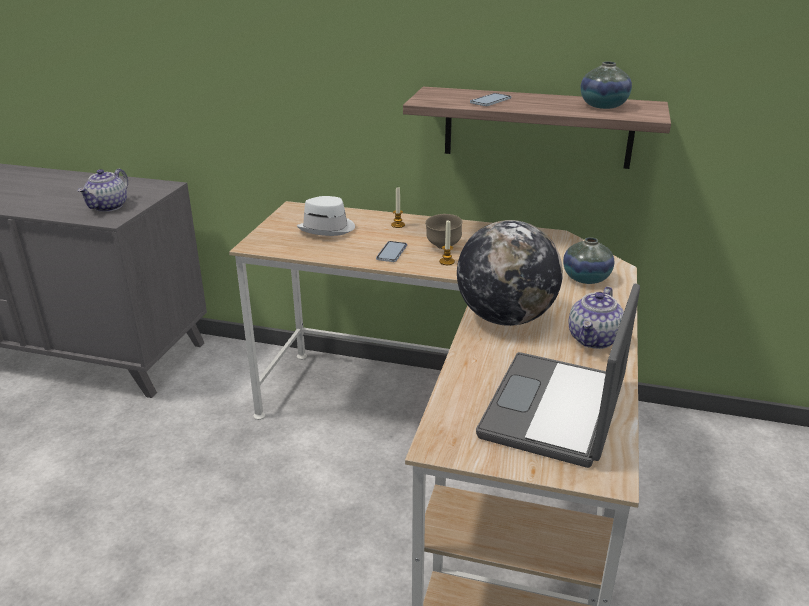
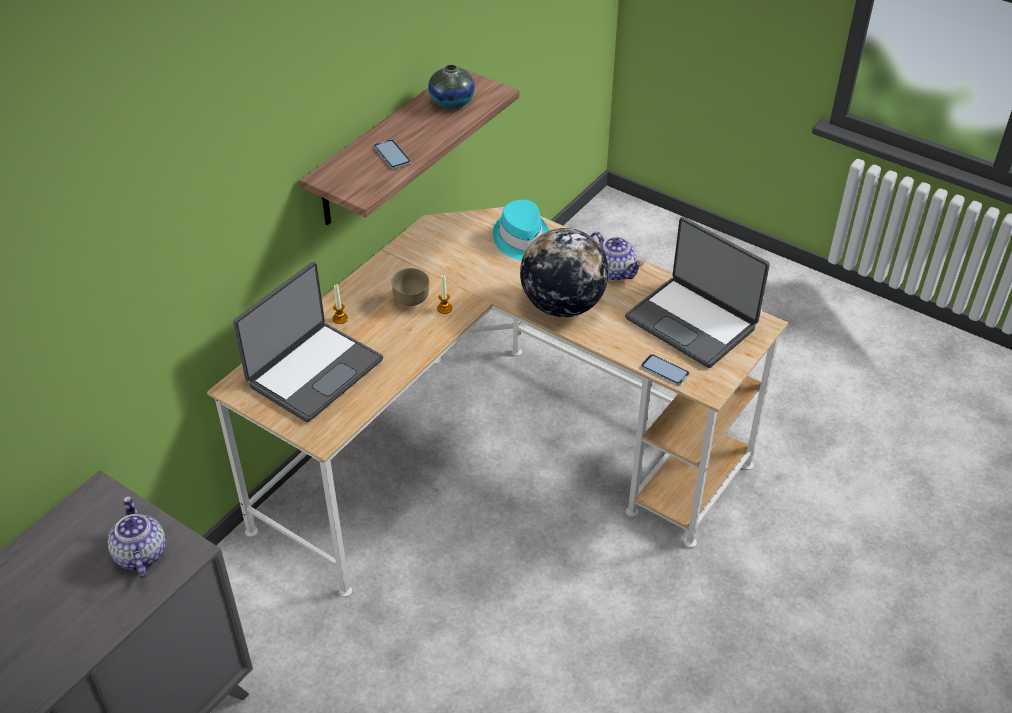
camera: 70 degrees left, 15 degrees up
(108, 207) = (140, 554): teapot -> teapot turned 150 degrees counterclockwise
(328, 228) = (314, 371): white hat -> laptop
(391, 252) = (403, 339): phone -> phone (664, 371)
(586, 278) = (521, 239): vase -> turquoise hat

